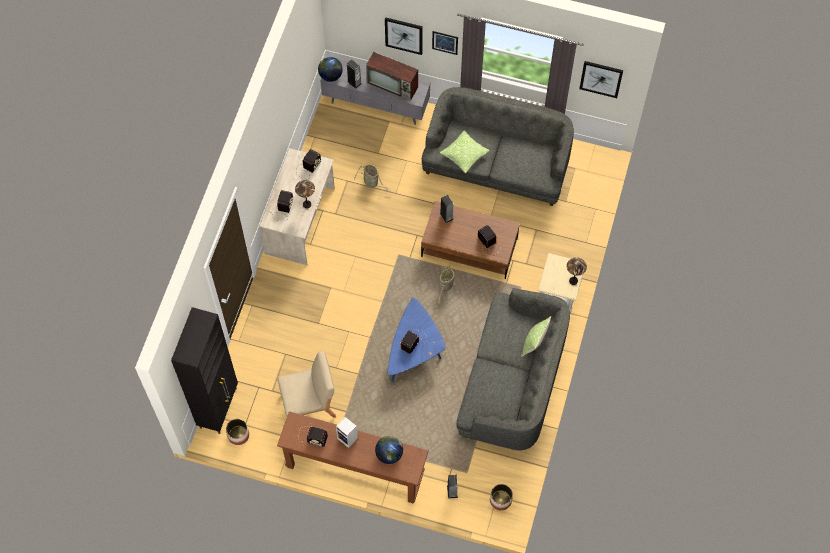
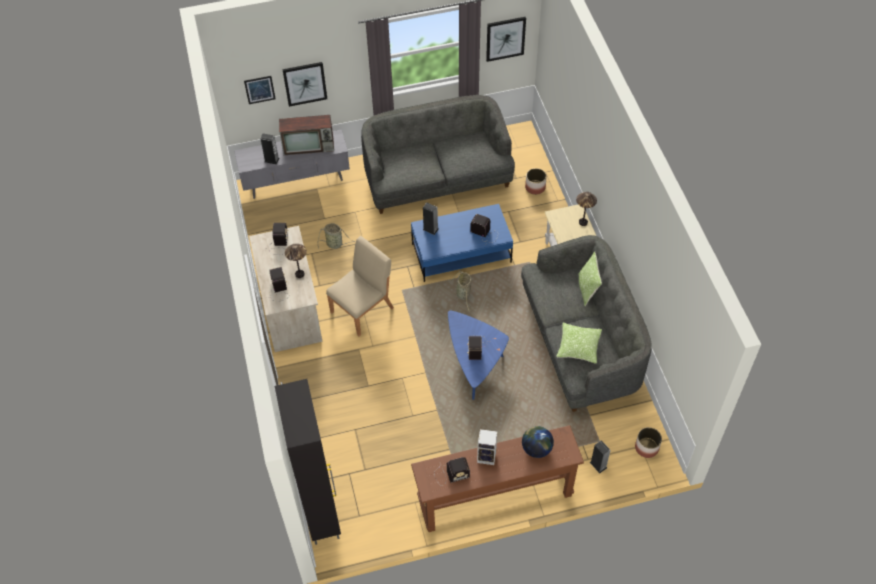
camera: 30 degrees left, 10 degrees down
(238, 435) = (359, 529): planter -> planter (535, 187)
(309, 404) = (409, 461): beige chair -> beige chair (363, 309)
(330, 75) = (245, 164): globe -> none
(445, 42) = (347, 71): picture -> picture (259, 89)
(464, 155) = (412, 172): pillow -> pillow (578, 347)
(469, 247) = (461, 253): brown coffee table -> blue coffee table

